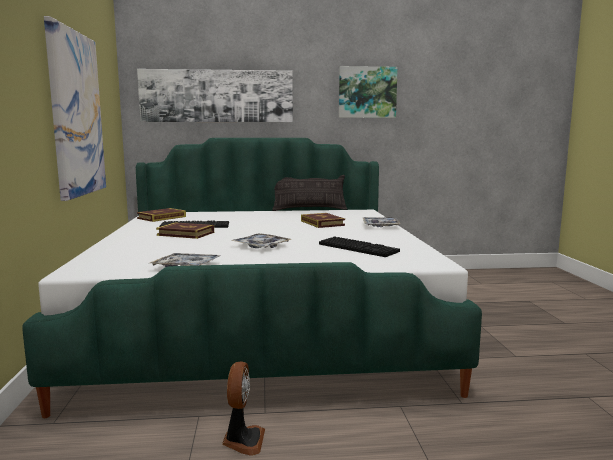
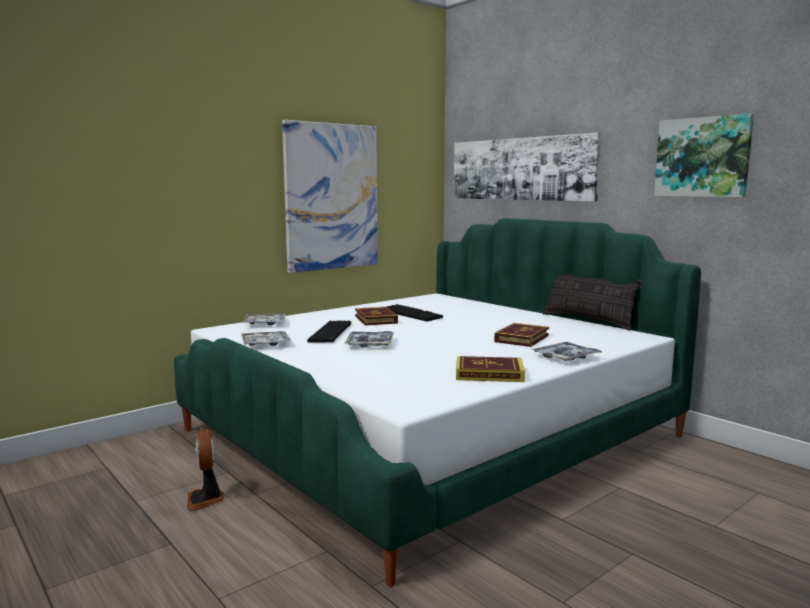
camera: 55 degrees right, 0 degrees up
(104, 257) = (265, 324): none -> tray
(161, 217) = (425, 301): book -> book (489, 374)
(243, 440) = (205, 499): fan -> fan turned 105 degrees clockwise
(359, 248) = (424, 370): keyboard -> keyboard (331, 333)

